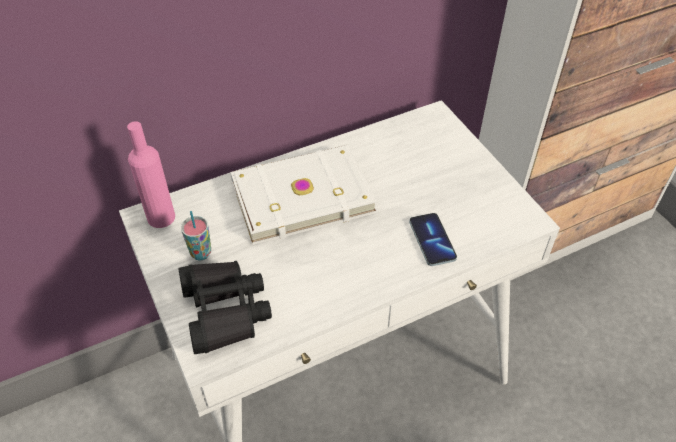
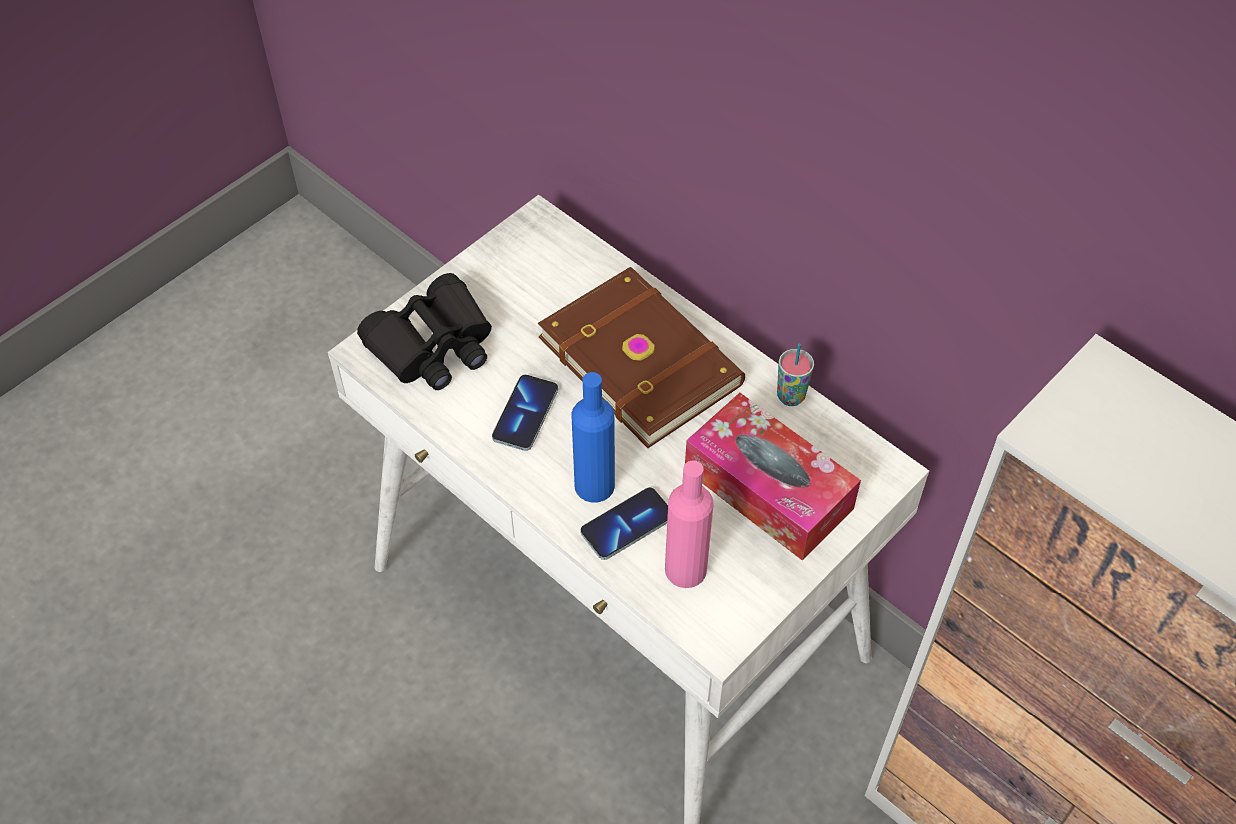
camera: 70 degrees right, 5 degrees up
(161, 217) = (544, 236): pink bottle -> pink bottle (685, 569)
(201, 253) = (505, 293): cup -> cup (790, 397)
(300, 195) = (642, 358): white book -> brown book
(317, 270) = (525, 414): none -> phone
(394, 248) = (594, 485): none -> blue bottle
(429, 167) = (768, 489): none -> tissue box

